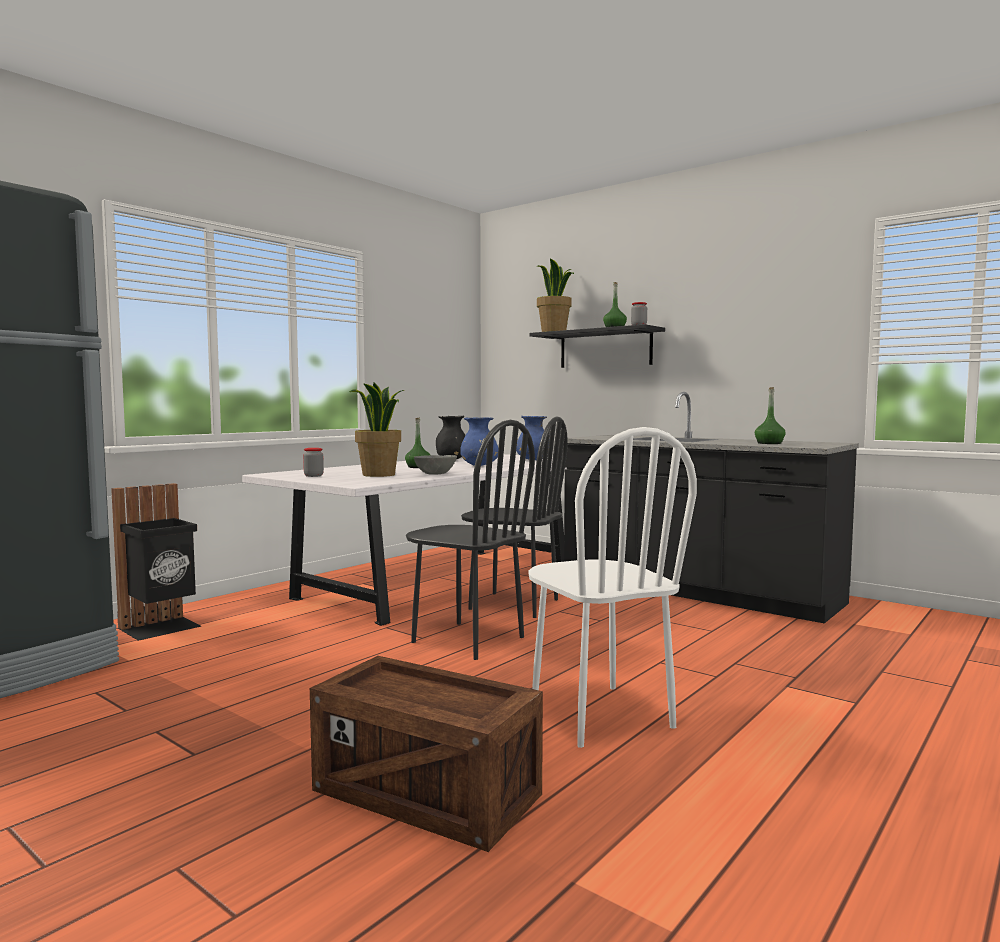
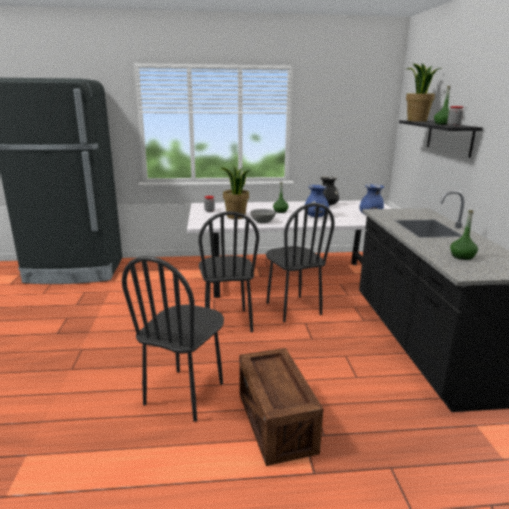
camera: 45 degrees right, 15 degrees up
(162, 628) = (149, 267): black trash can -> none
(426, 794) = (67, 390): crate -> crate (275, 422)
(599, 714) = (185, 394): white chair -> black chair

